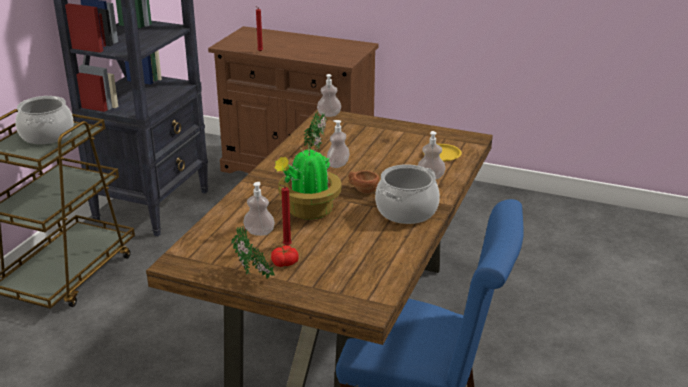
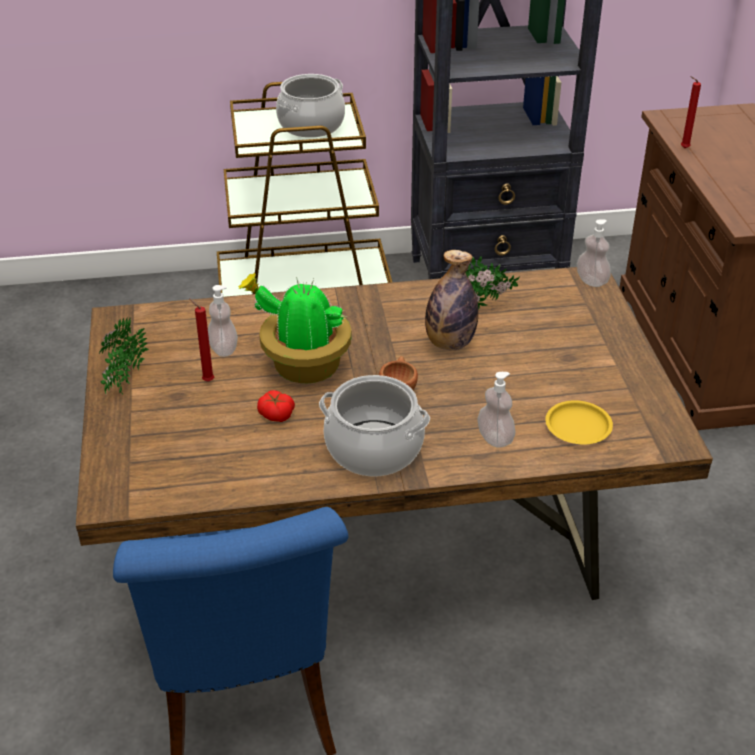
camera: 60 degrees right, 10 degrees up
(285, 263) = (168, 394): tomato -> tomato (276, 414)
(338, 165) = (449, 343): soap dispenser -> bottle

